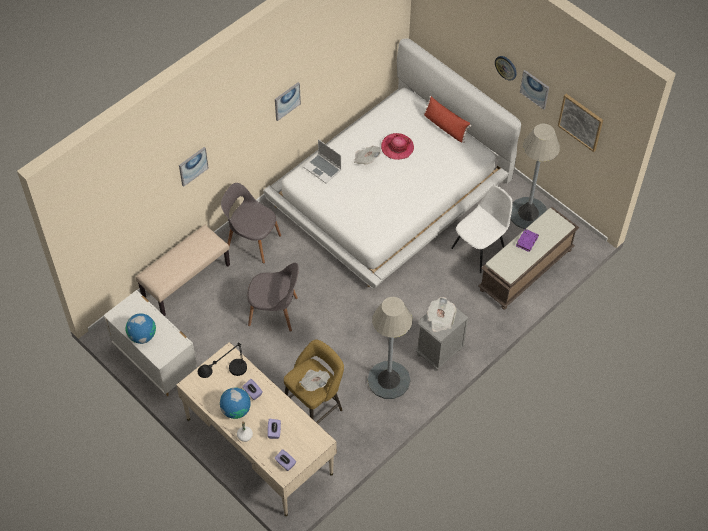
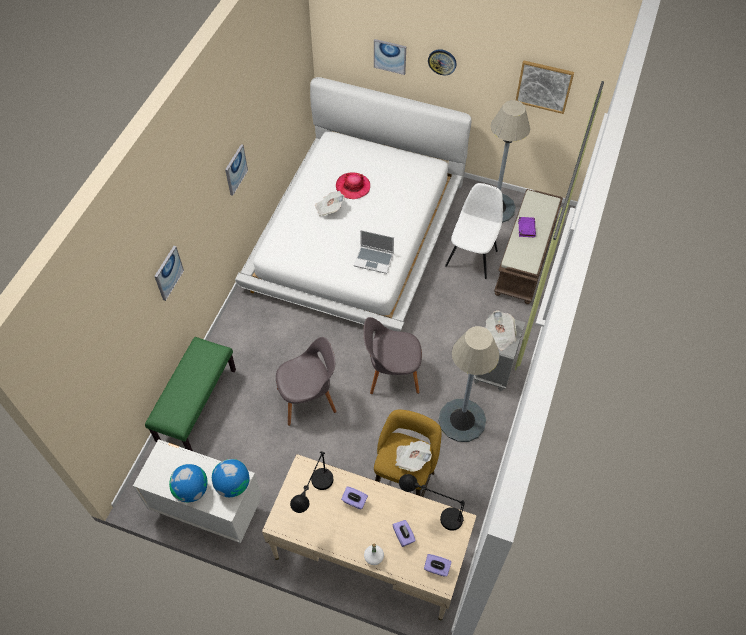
camera: 25 degrees left, 0 degrees up
(186, 280) = (196, 404): beige bench -> green bench
(236, 410) = (346, 530): globe -> globe (233, 485)
(252, 241) = (246, 335): grey chair -> grey chair (392, 374)
(304, 424) = (432, 512): none -> black table lamp
(323, 169) = (291, 233): laptop -> laptop (374, 260)
(445, 127) = (386, 152): red pillow -> none
(535, 89) = (481, 72): picture -> picture (390, 56)

